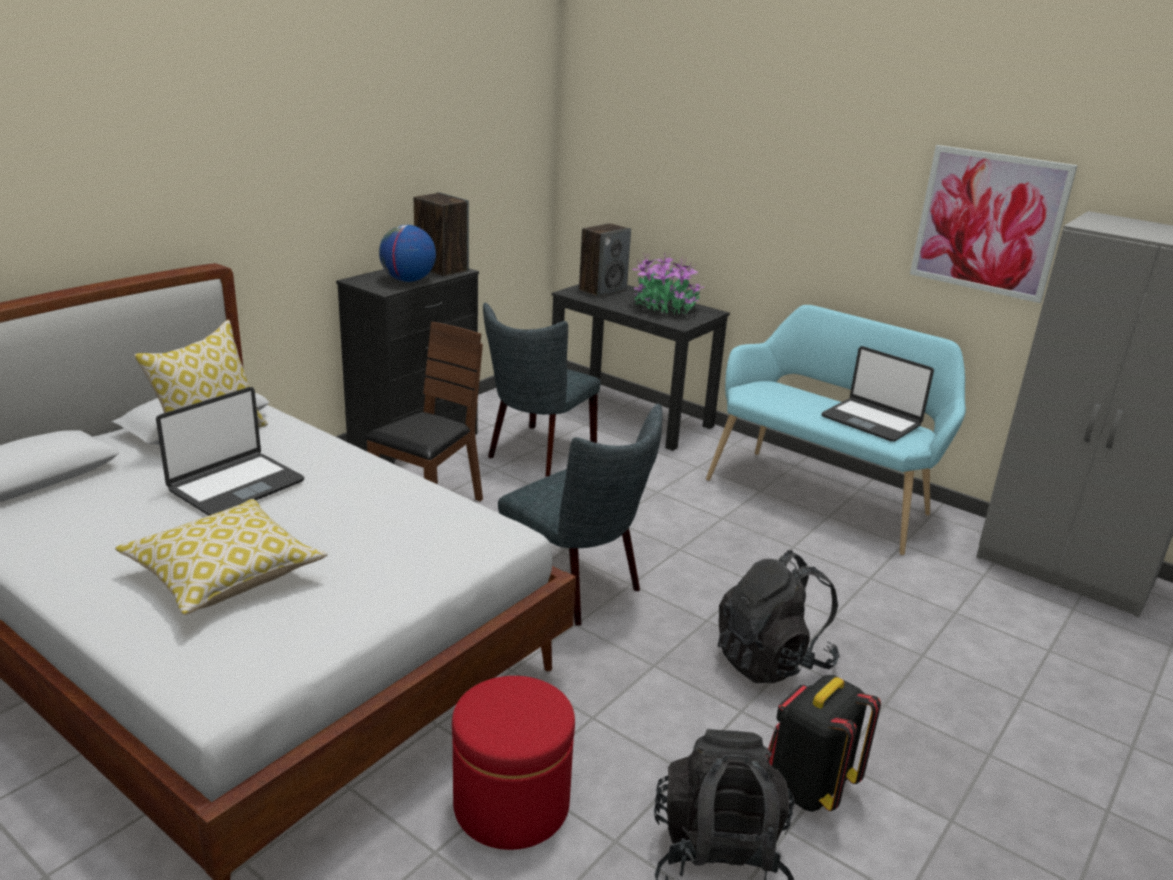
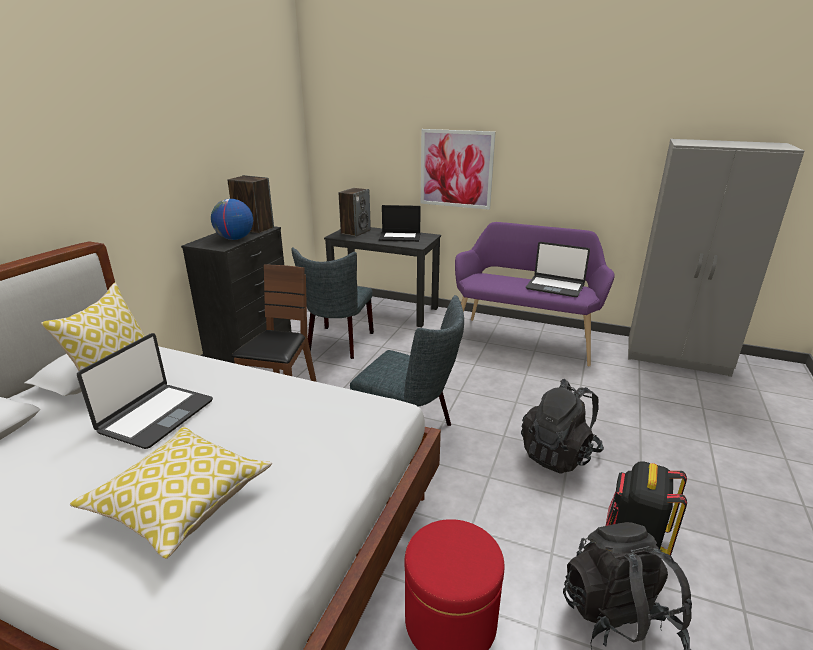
camera: 15 degrees left, 0 degrees up
(664, 307) = (400, 237): potted plant -> laptop
(823, 495) = (524, 338): turquoise bench -> purple bench
(988, 223) = (606, 154): picture -> picture (456, 169)

